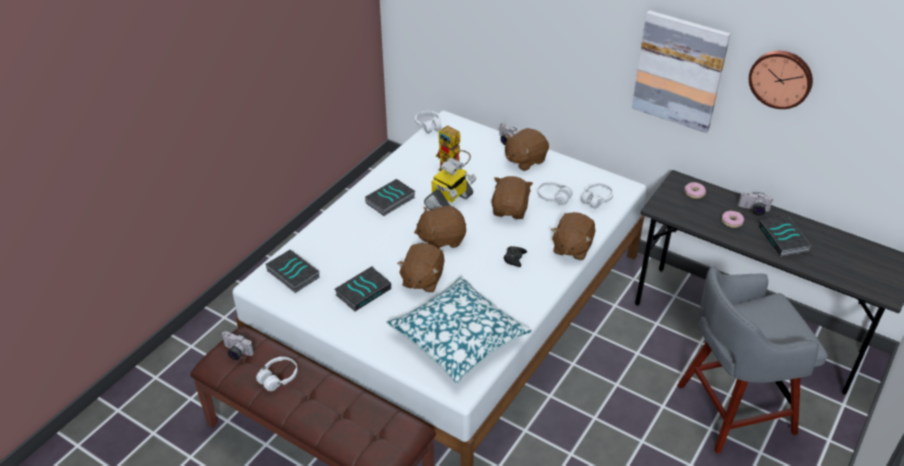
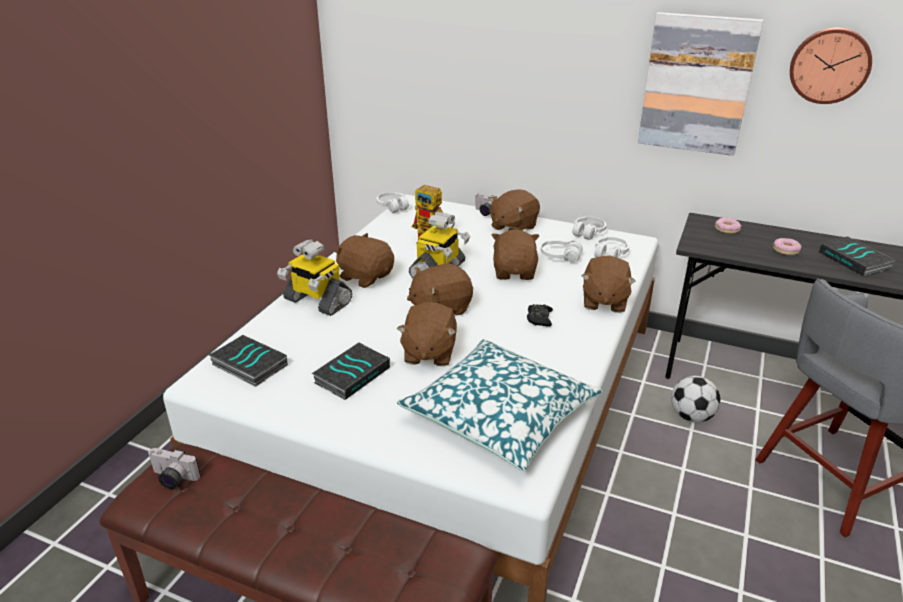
camera: 10 degrees left, 10 degrees down
(278, 378) = (241, 506): white headphones -> white headphones (588, 233)
(349, 222) = (317, 301): none -> toy robot
(390, 201) = (365, 276): book -> brown plush toy
(642, 342) = (691, 416): none -> football
(753, 210) = (801, 238): camera -> none

